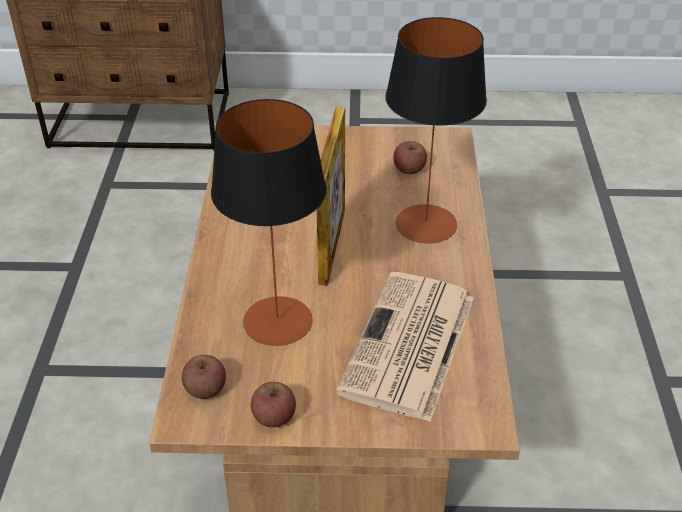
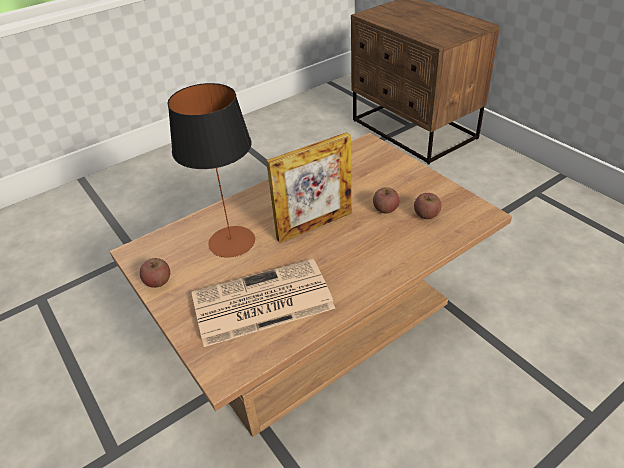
camera: 55 degrees right, 0 degrees up
(205, 389) = (159, 247): apple -> apple (385, 209)
(426, 224) = (381, 250): table lamp -> none

